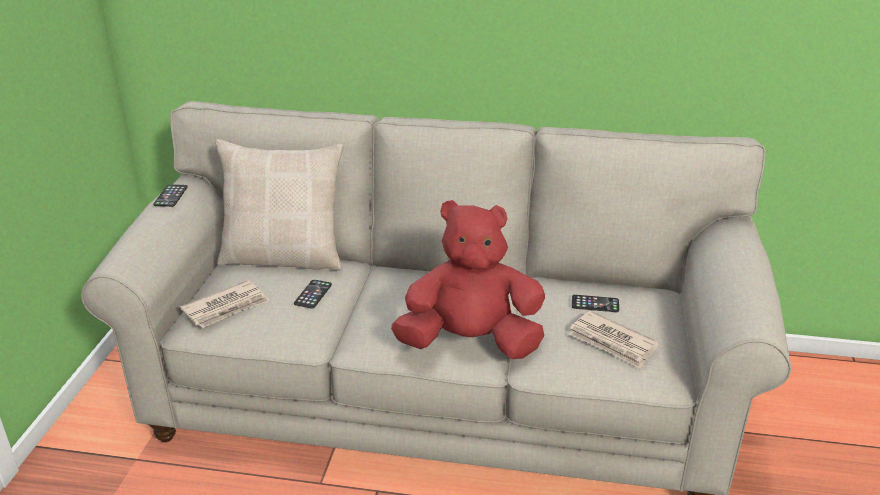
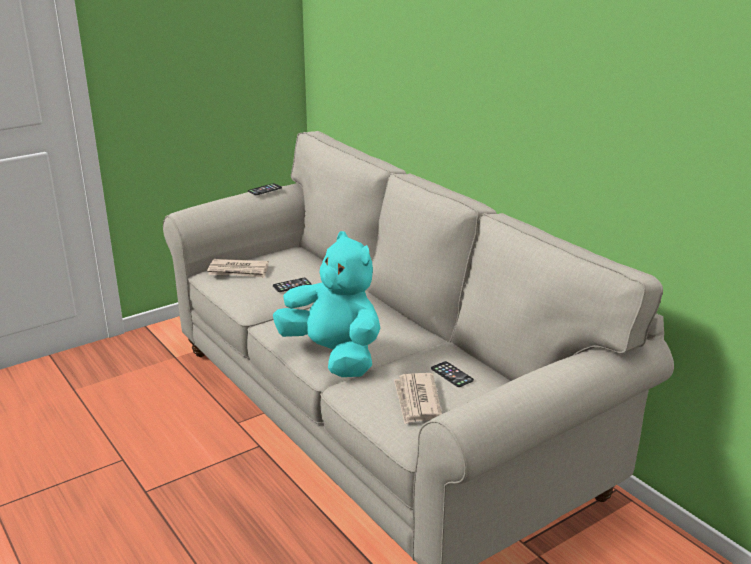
camera: 45 degrees right, 5 degrees down
(284, 257) = (314, 260): beige pillow -> none
(471, 343) = (334, 355): red plush toy -> turquoise plush toy

